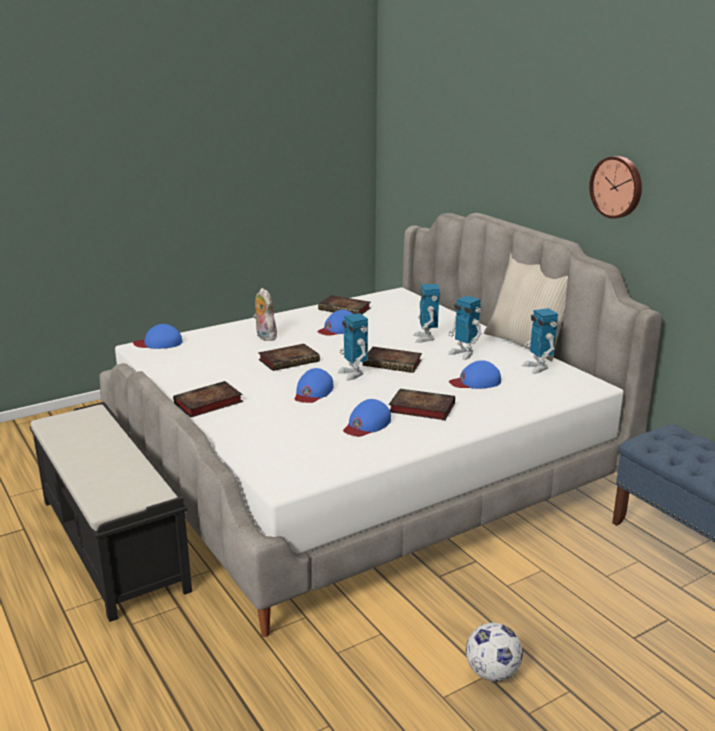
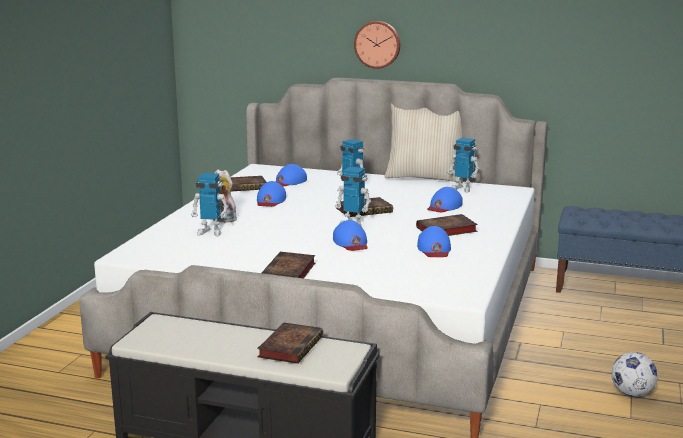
camera: 40 degrees left, 5 degrees down
(159, 343) = (136, 248): blue cap -> blue cap (288, 181)
(290, 360) = (283, 229): book -> book (291, 346)
(463, 354) = (398, 193): toy robot -> toy robot (210, 232)
(617, 187) = (487, 32): wall clock -> wall clock (377, 44)

